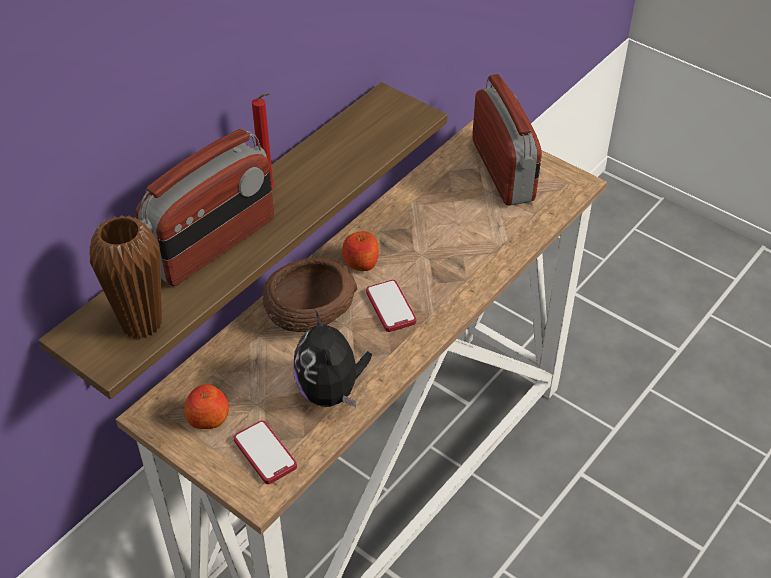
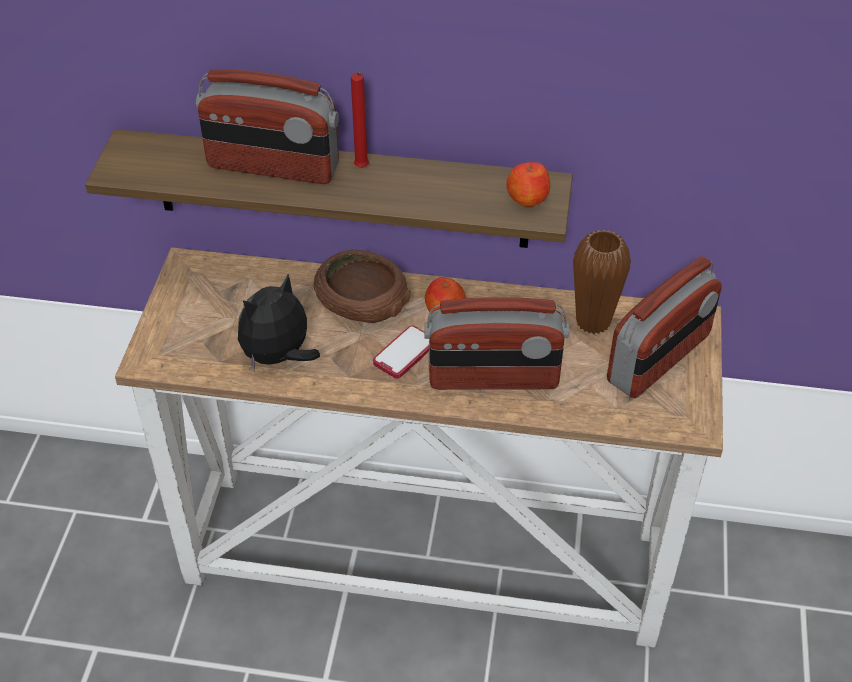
camera: 60 degrees right, 0 degrees up
(141, 324) = (161, 169): brown vase -> brown vase (593, 322)
(208, 418) = (203, 296): apple -> apple (527, 198)
(265, 453) = (188, 346): phone -> none
(457, 266) = (493, 378): none -> radio

